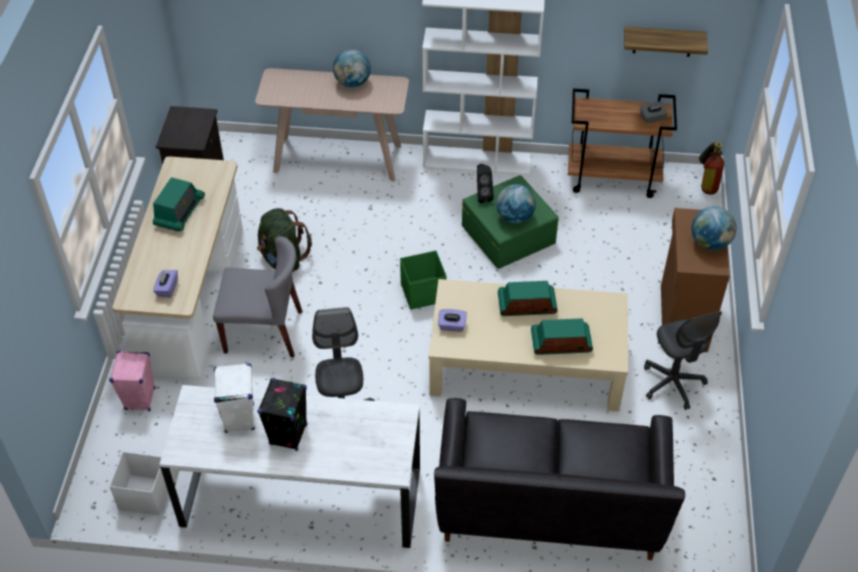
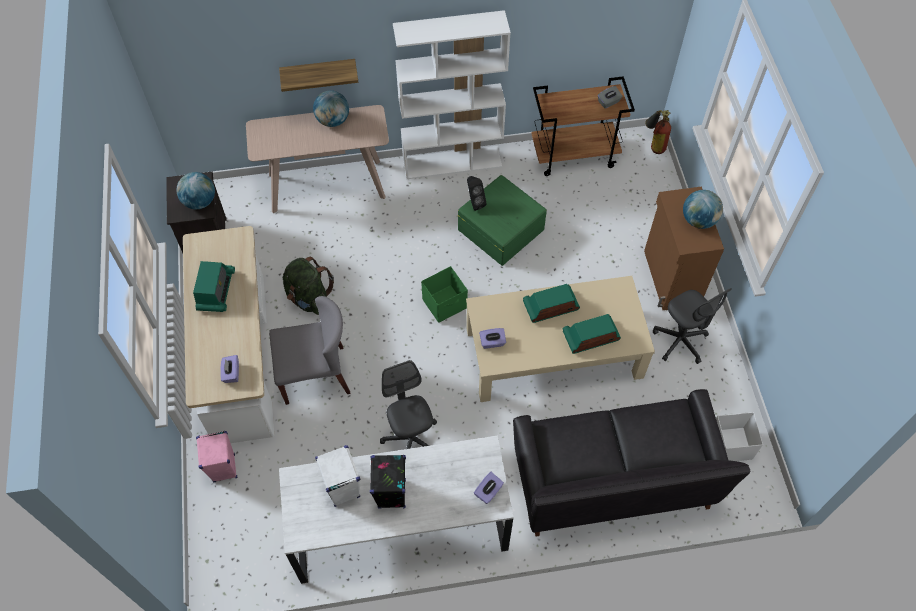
camera: 15 degrees left, 10 degrees up
(144, 495) = (259, 561): white storage box -> white storage box (729, 445)
(390, 456) = (488, 492): none -> purple tissue box
(514, 217) = (509, 218): globe -> globe (200, 201)
(663, 41) = (611, 34): shelf -> shelf (319, 73)

